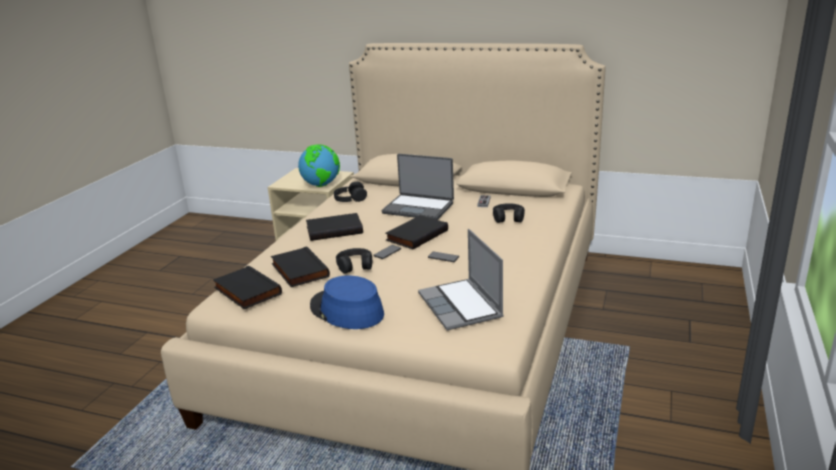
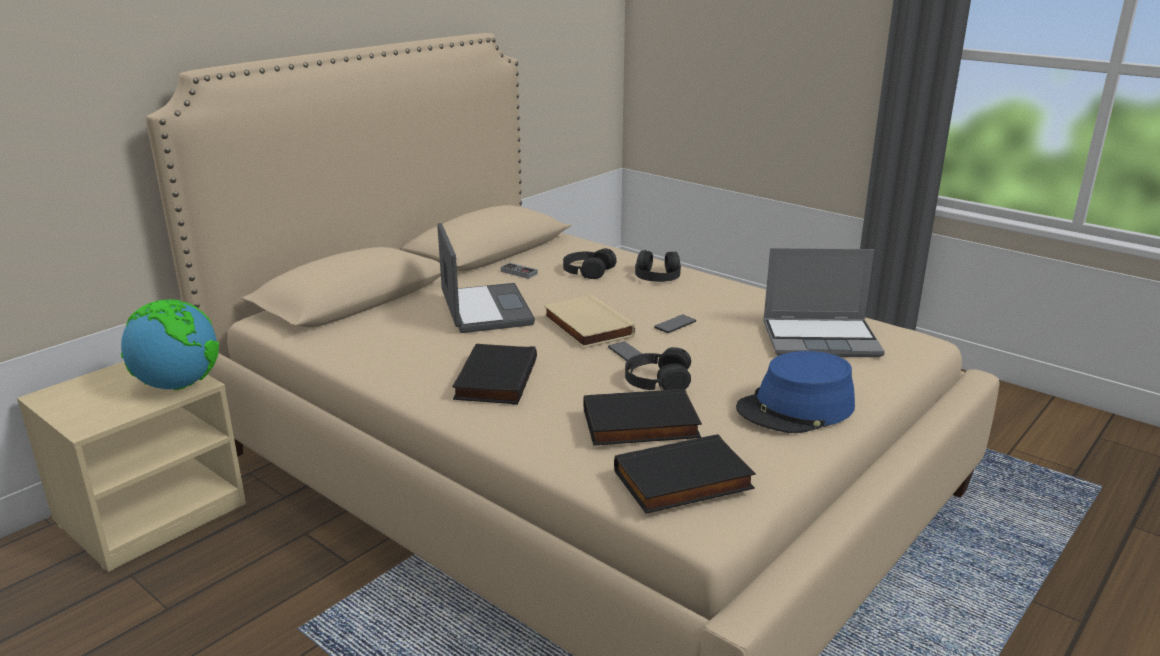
camera: 70 degrees left, 0 degrees up
(350, 198) = (367, 349): black headphones -> black headphones (657, 275)
(416, 235) = (585, 327): black book -> beige book
(419, 208) = (484, 310): laptop -> laptop turned 60 degrees counterclockwise

